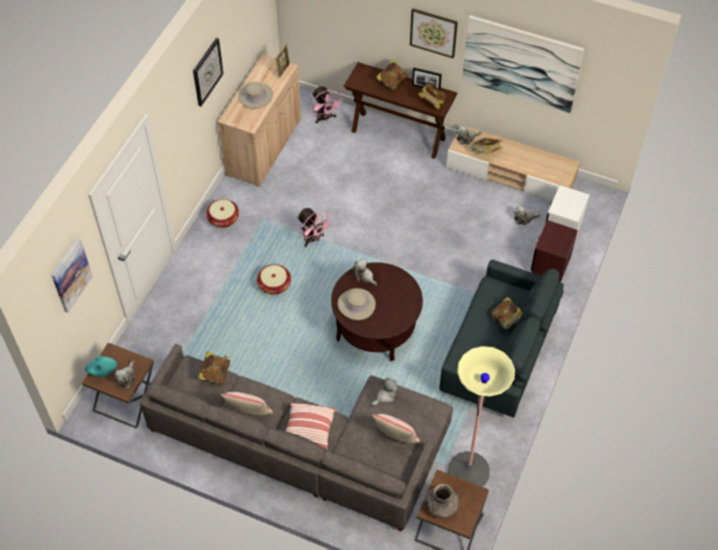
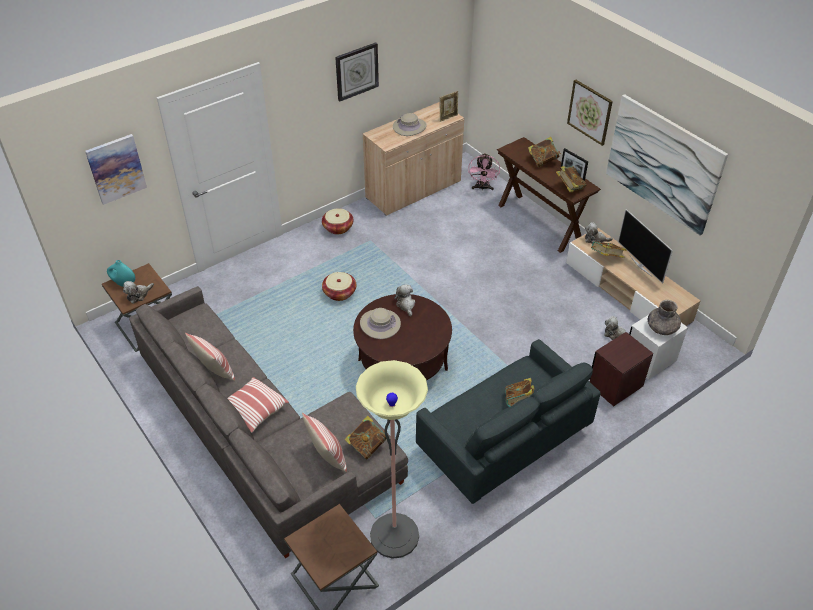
camera: 30 degrees right, 10 degrees down
(215, 374) = (214, 327): book -> book (367, 445)
(313, 239) = (401, 272): pink fan -> none
(385, 395) = (347, 414): plush toy -> none
(441, 506) = (316, 541): grey vase -> grey vase (662, 328)
(517, 148) = (641, 265): none -> television

